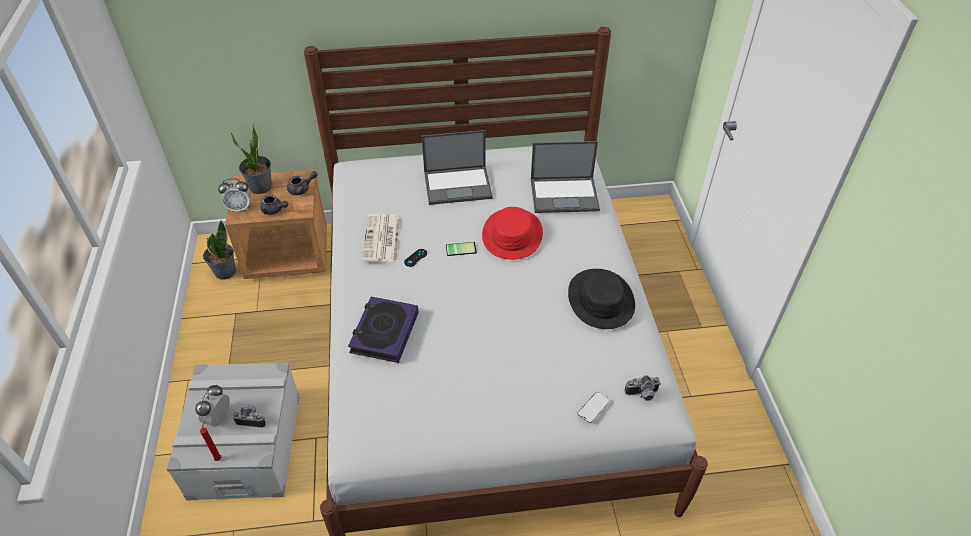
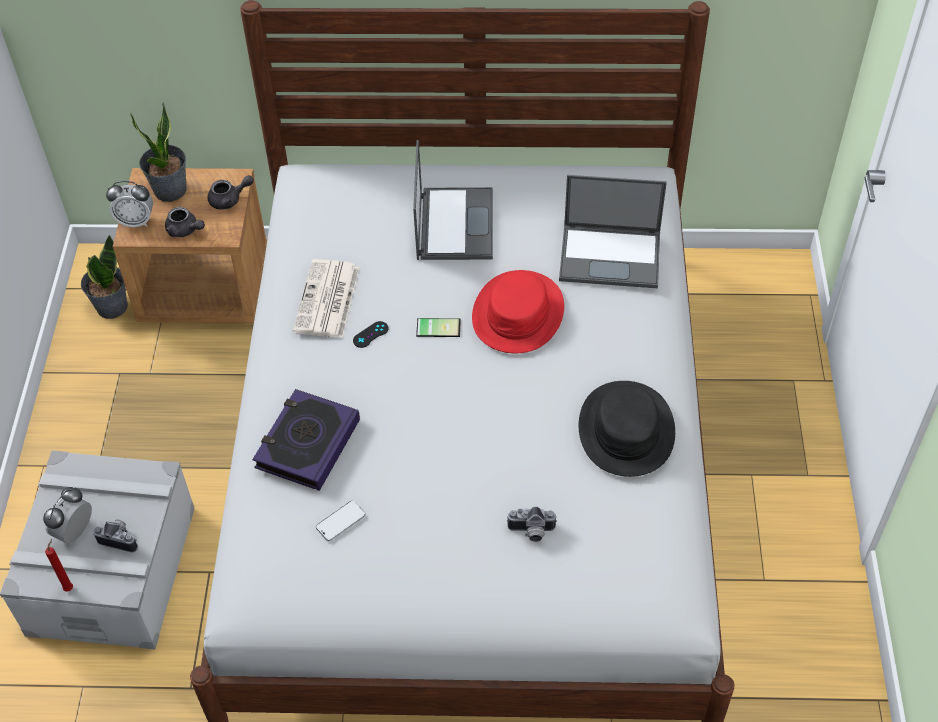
camera: 10 degrees right, 5 degrees up
(458, 185) = (454, 223): laptop -> laptop turned 90 degrees counterclockwise
(593, 408) = (578, 589): phone -> phone (340, 522)
(642, 394) = (652, 579): camera -> camera (531, 532)

